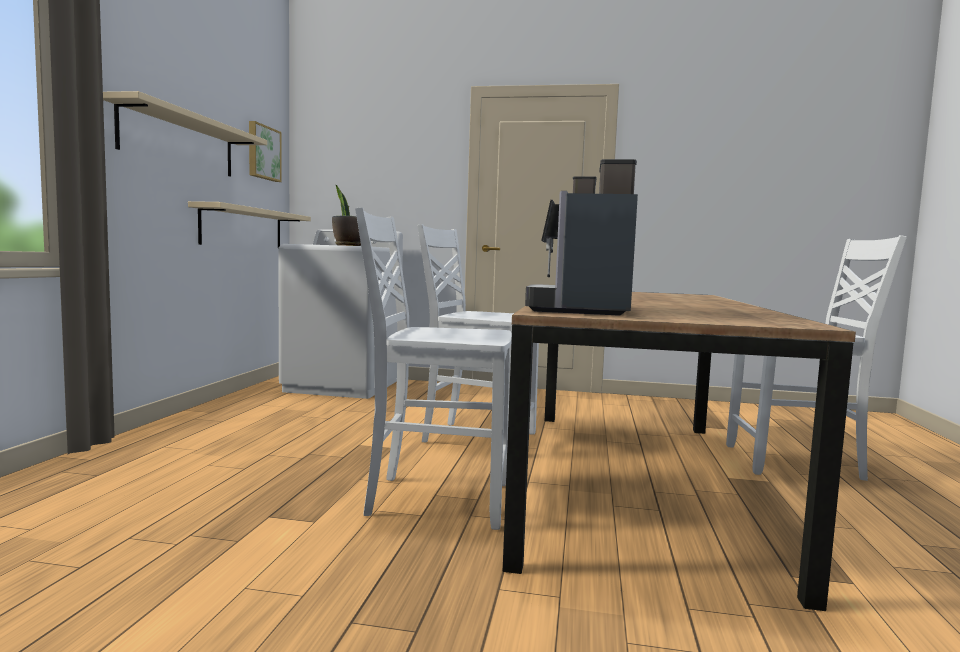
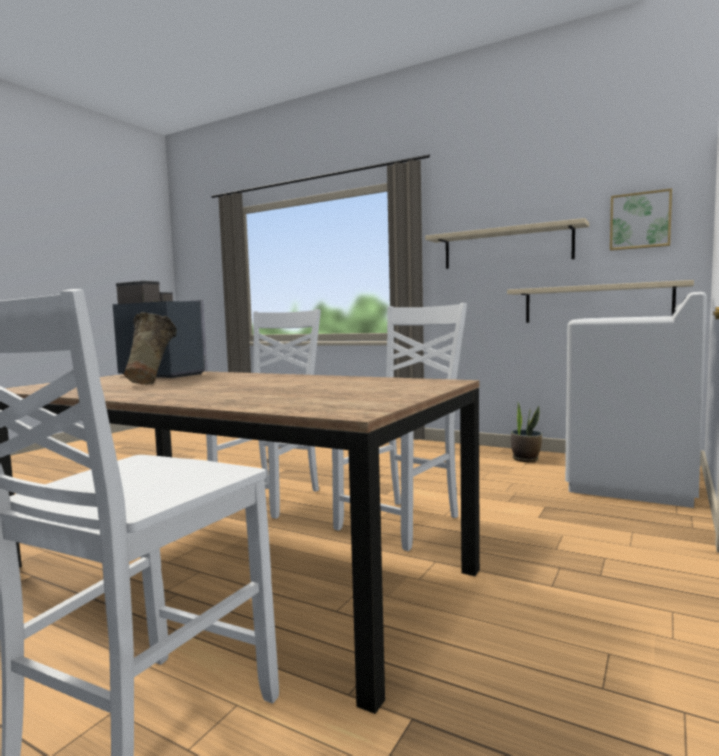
camera: 110 degrees right, 0 degrees up
(348, 246) = (624, 317): potted plant -> potted plant (525, 459)
(666, 308) = (152, 383): none -> beige vase

